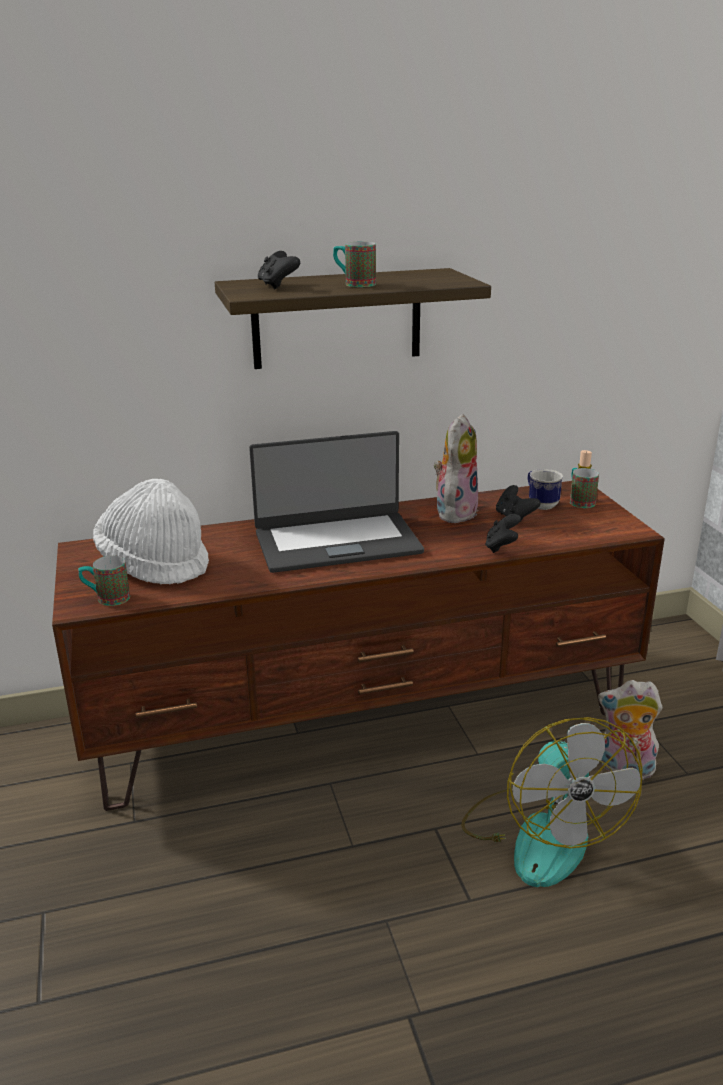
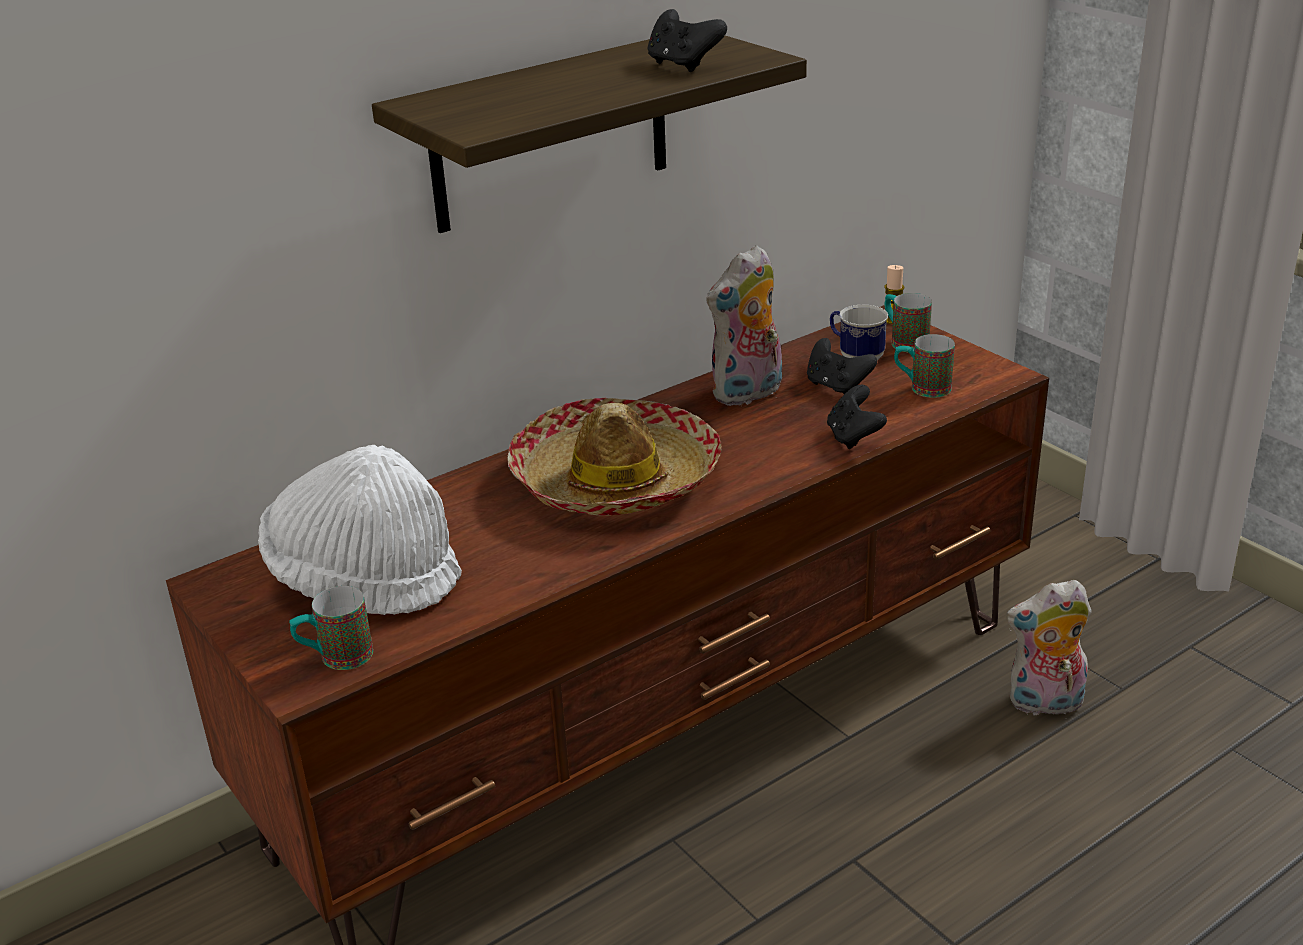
camera: 20 degrees left, 5 degrees up
(278, 286) = (494, 102): black game controller -> black game controller (683, 65)
(336, 541) = (616, 479): laptop -> hat
(354, 284) = (607, 82): mug -> mug (921, 388)
(454, 512) = (748, 394): plush toy -> plush toy turned 135 degrees counterclockwise
(541, 833) = (991, 824): fan -> none

